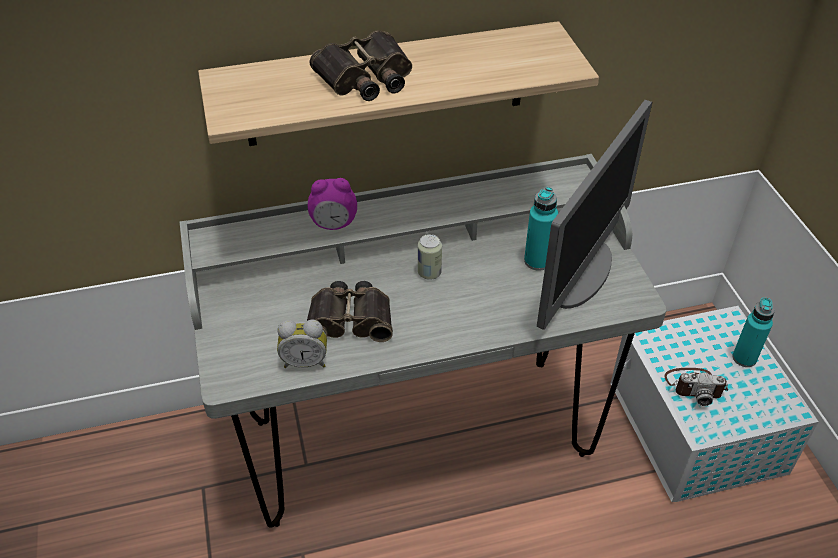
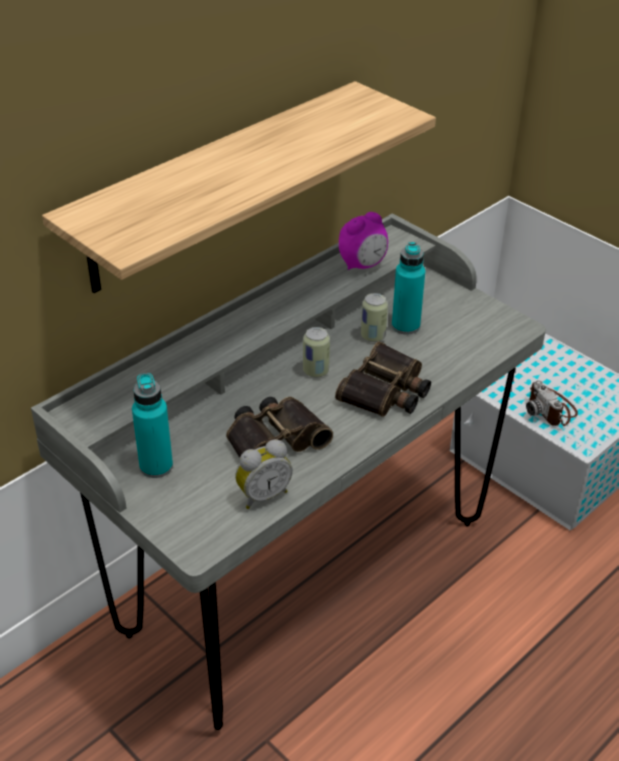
camera: 30 degrees left, 5 degrees down
(334, 224) = (200, 354): alarm clock -> alarm clock (363, 265)
(366, 78) = (228, 174): binoculars -> binoculars (386, 391)
(501, 260) = (373, 336): none -> can
(582, 274) = (453, 323): monitor -> none
(694, 386) = (551, 409): camera -> camera turned 90 degrees clockwise
(744, 358) = (573, 370): turquoise bottle -> turquoise bottle (156, 466)

